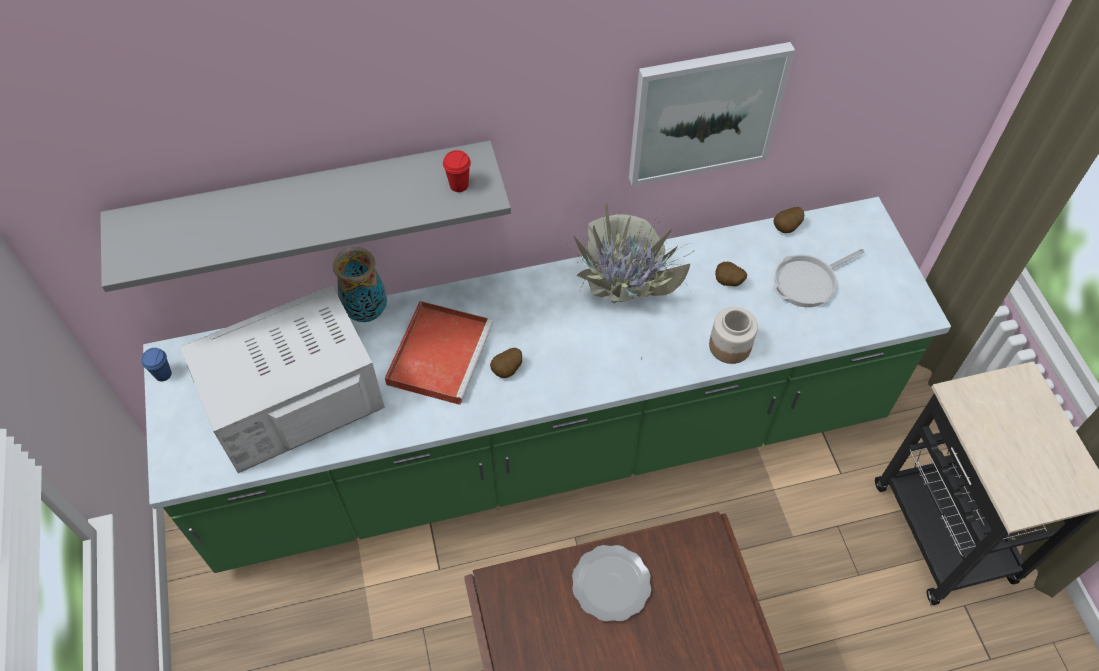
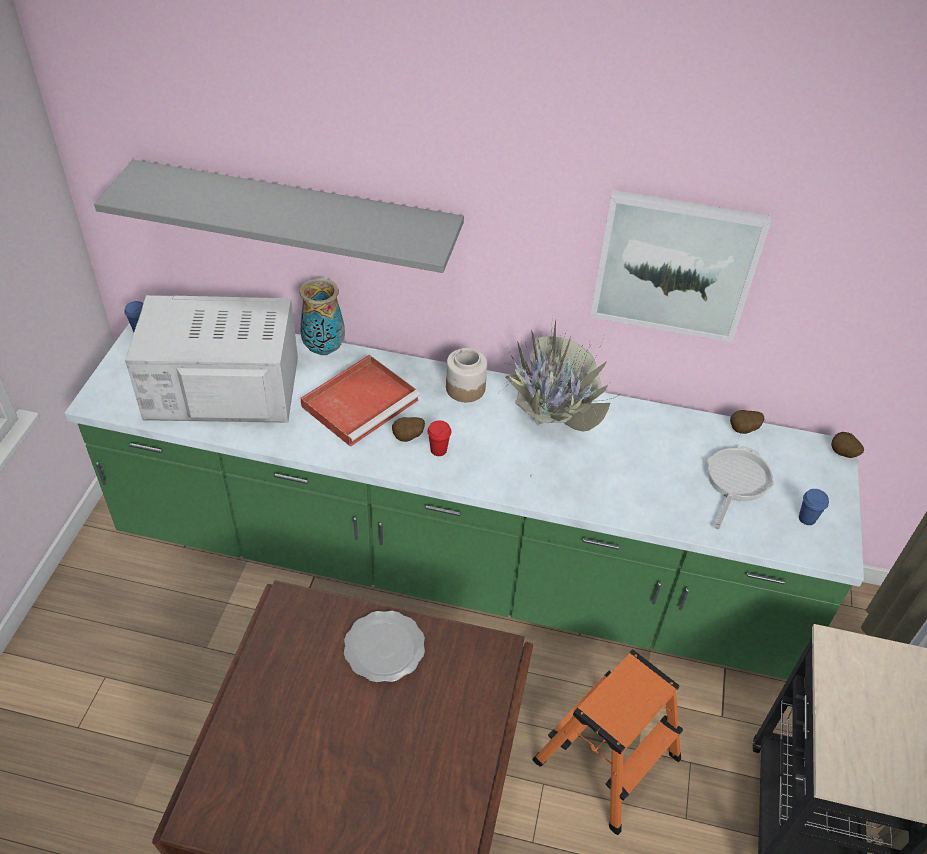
camera: 25 degrees right, 10 degrees down
(459, 185) = (412, 236): red cup -> red cup (438, 450)
(728, 282) = (655, 451): potato -> potato (842, 454)
(729, 346) = (622, 502): jar -> jar (465, 388)
(773, 557) = (607, 758): none -> orange step ladder
(808, 282) = (736, 481): frying pan -> frying pan turned 120 degrees clockwise
(881, 291) = (807, 518): none -> blue cup

